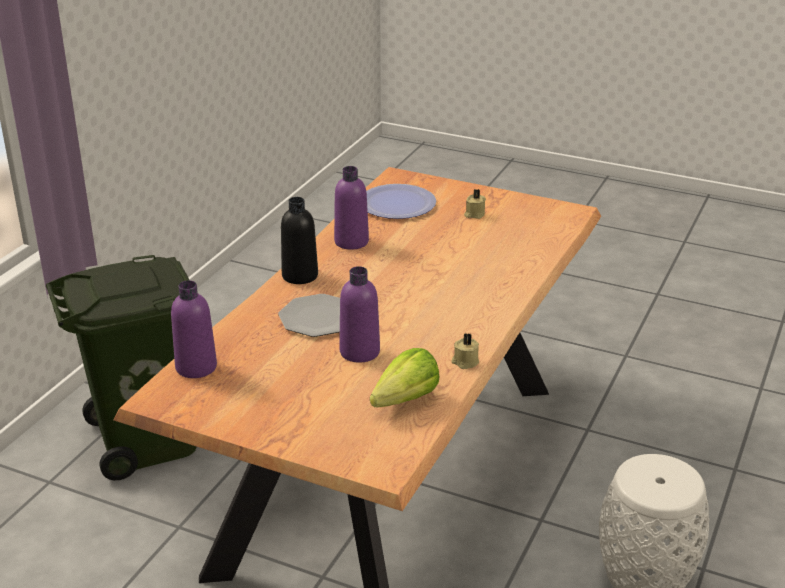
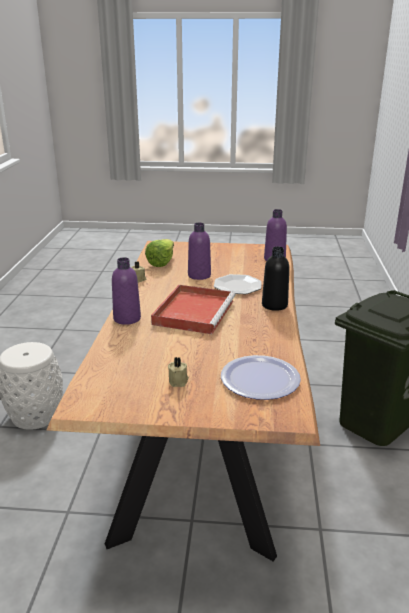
camera: 160 degrees right, 5 degrees down
(351, 242) = (264, 334): purple bottle -> purple bottle (127, 318)
(412, 286) = (194, 311): none -> red tray

